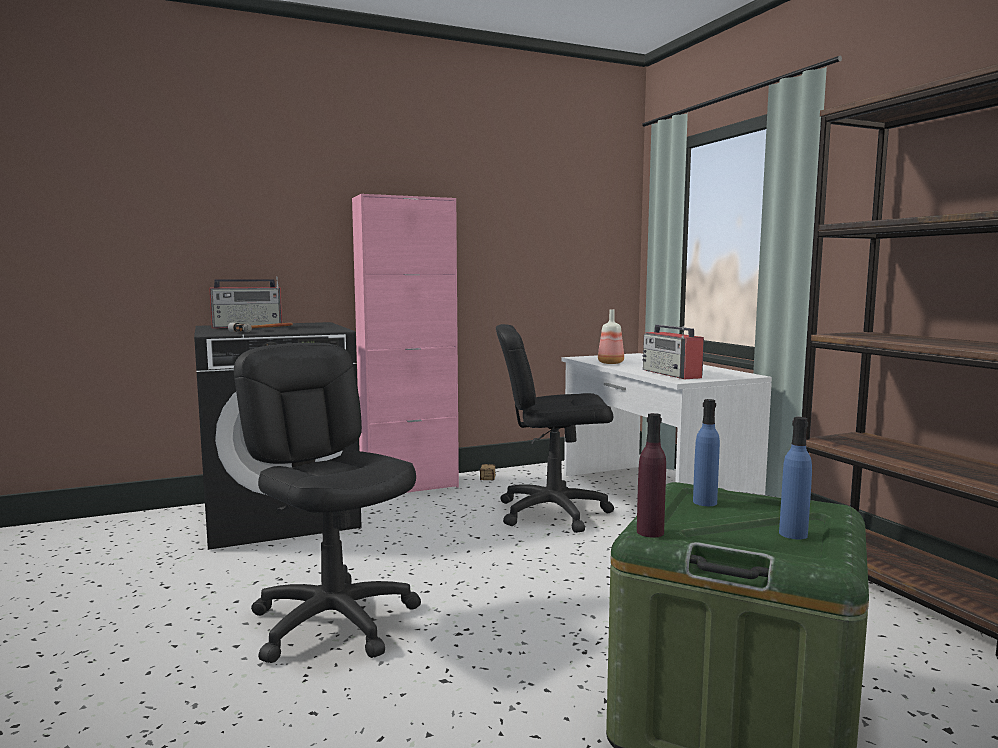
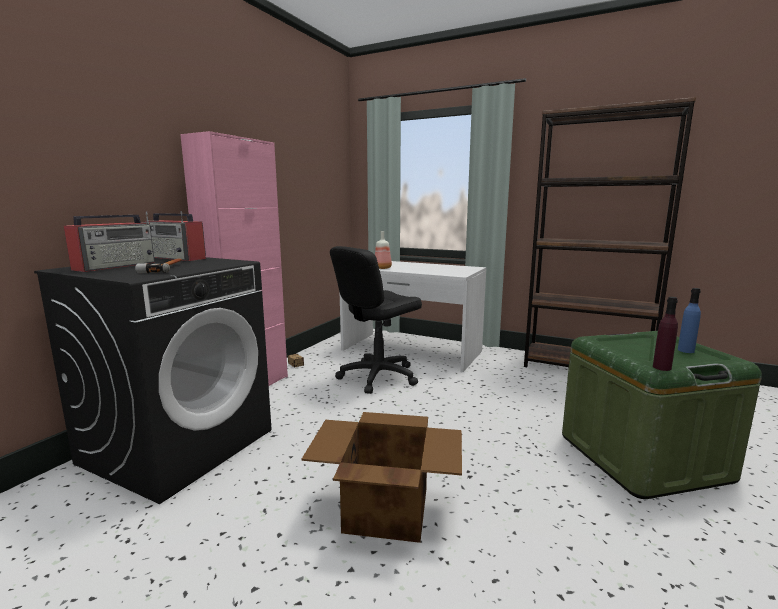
camera: 40 degrees left, 5 degrees up
(334, 621) = (385, 509): black office chair -> cardboard box
(672, 374) = (441, 271): radio -> radio (177, 258)
(704, 502) = (618, 344): blue bottle -> none

